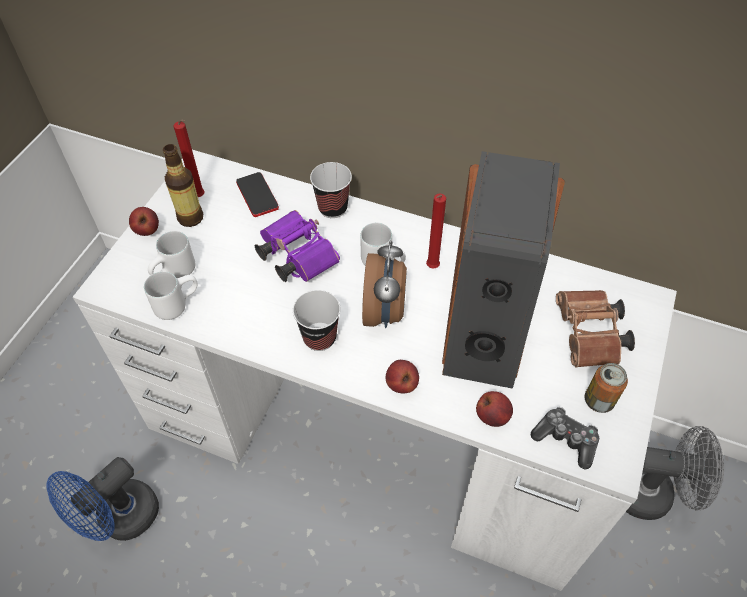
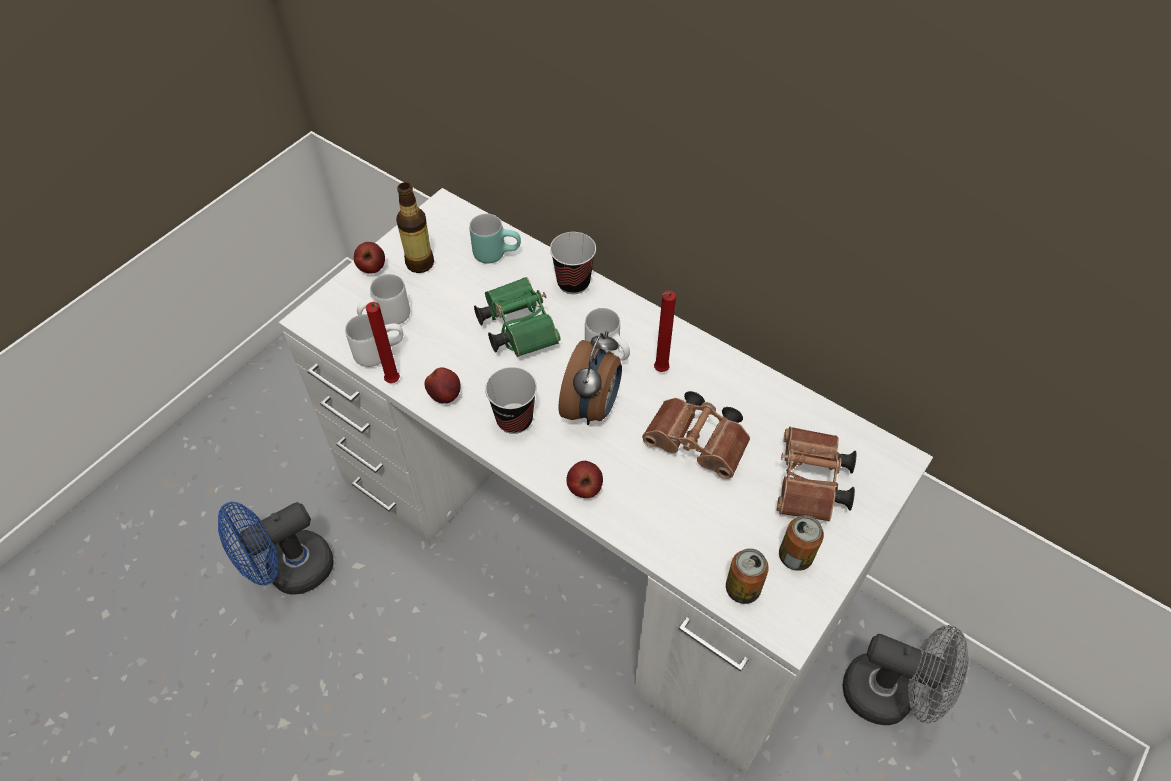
camera: 15 degrees right, 0 degrees up
(200, 197) = (436, 243): red candle -> red candle (394, 382)
(257, 195) = (497, 253): phone -> turquoise mug
(295, 256) = (516, 327): purple binoculars -> green binoculars
(486, 324) = (699, 445): speaker -> brown binoculars
(492, 416) = (671, 545): apple -> apple (445, 395)
(565, 440) = (742, 589): game controller -> can

